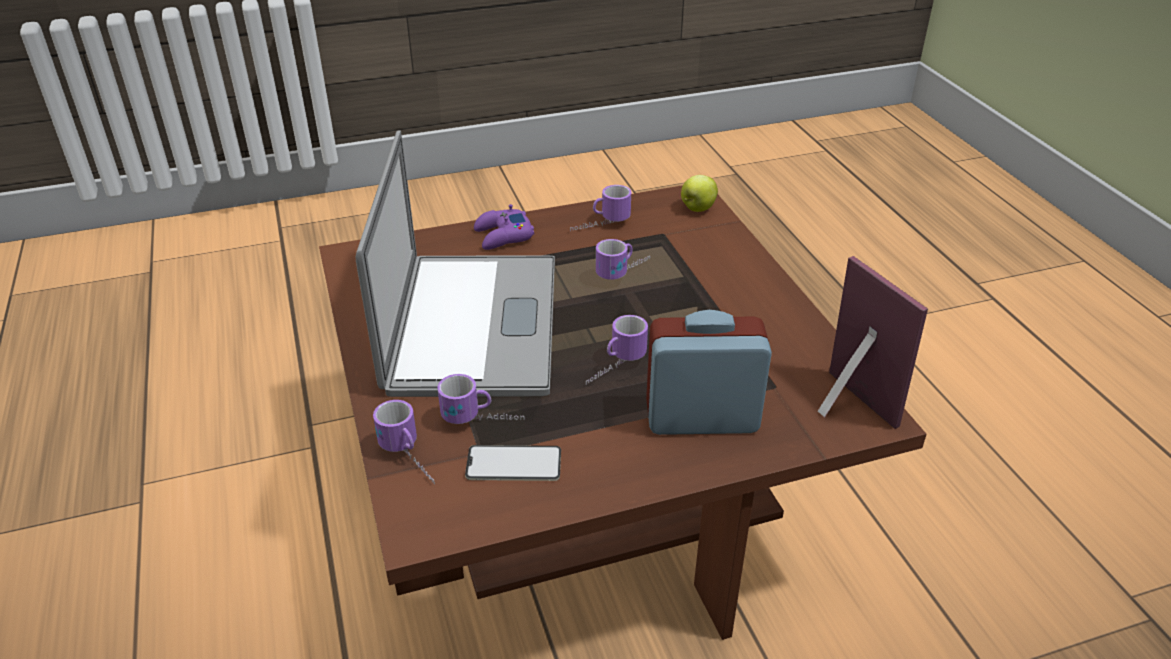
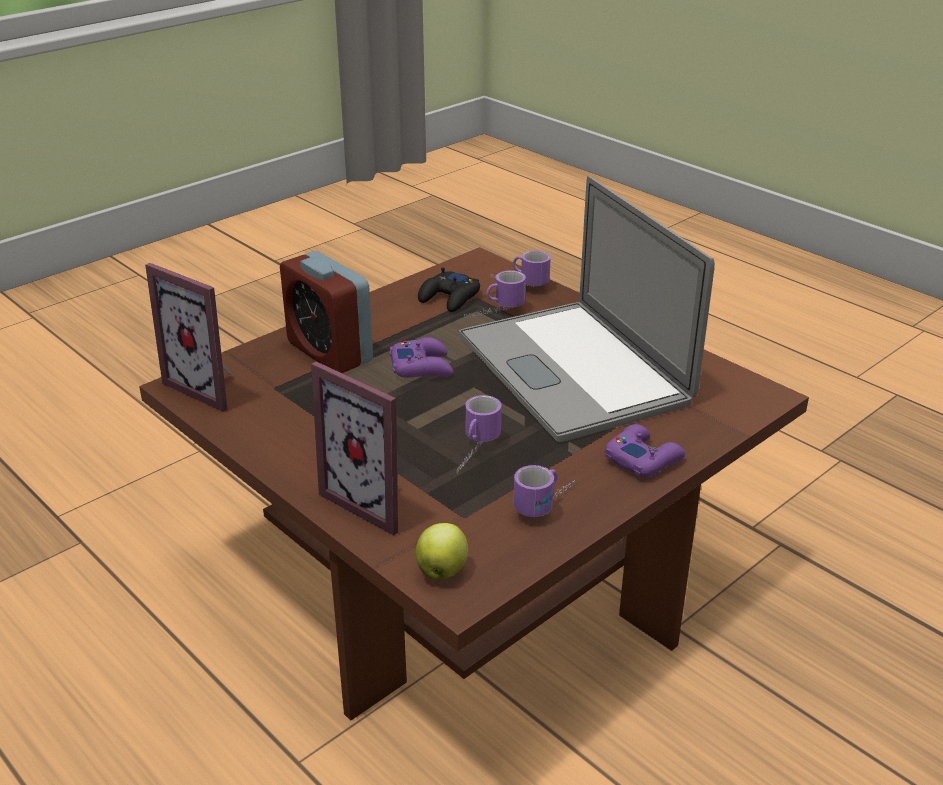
camera: 155 degrees right, 5 degrees down
(513, 464) = (450, 298): phone -> black game controller
(613, 368) = (422, 366): mug -> purple game controller
(701, 417) = (329, 352): alarm clock -> alarm clock turned 75 degrees clockwise
(721, 258) = (375, 500): none -> picture frame

